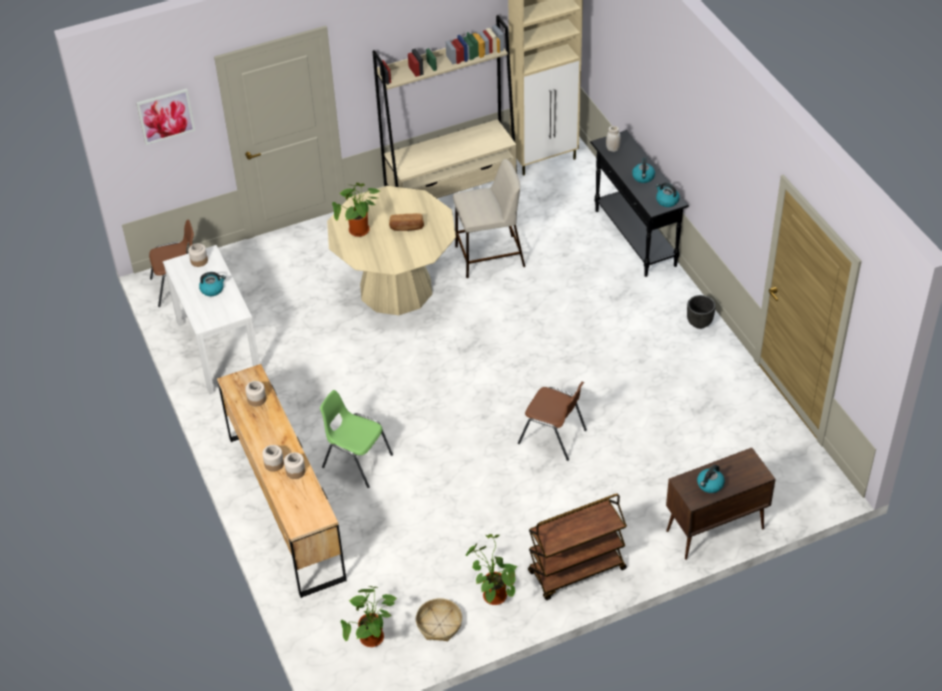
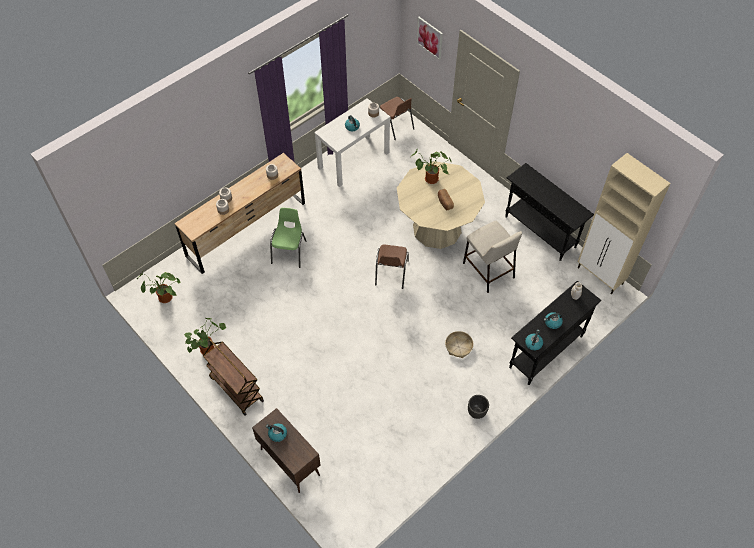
camera: 70 degrees right, 10 degrees up
(439, 625) = (181, 327): basket -> basket (458, 347)
(452, 192) = (540, 232): beige bookcase -> black console table
(553, 437) = (340, 348): brown chair -> brown chair (391, 273)

